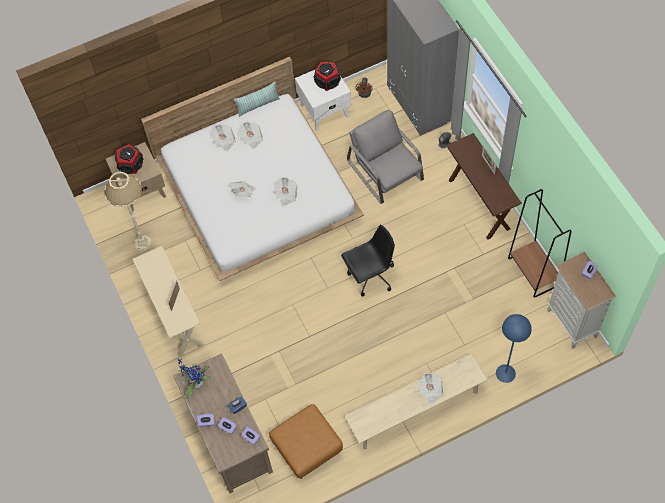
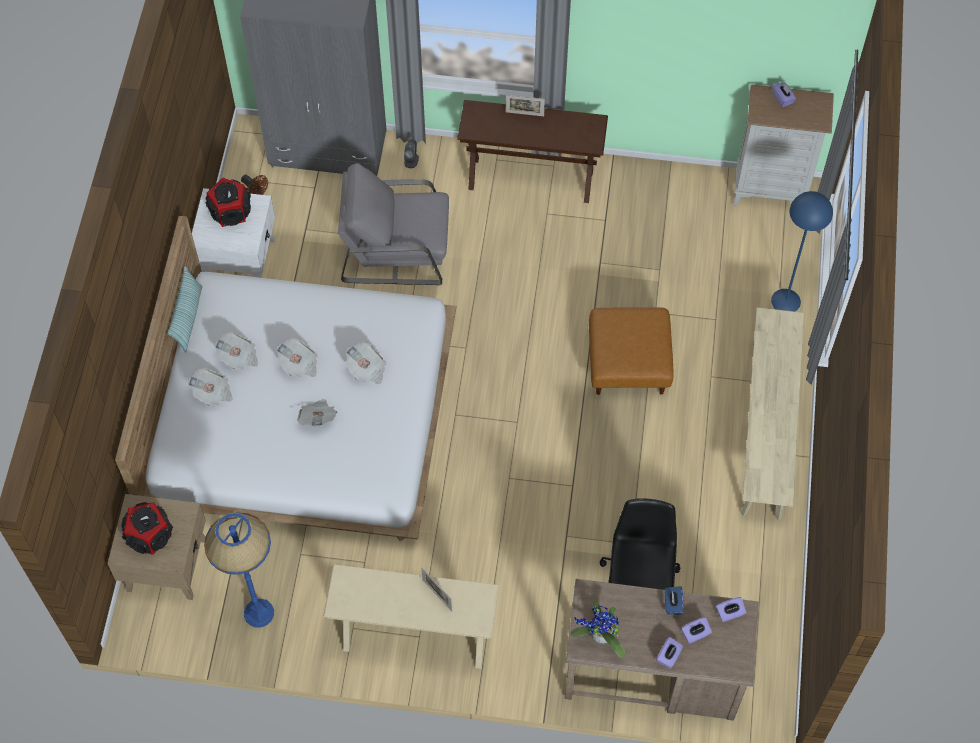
camera: 60 degrees left, 0 degrees up
(143, 243) = (259, 613): beige floor lamp -> blue floor lamp
(307, 447) = (732, 585): brown ottoman -> brown ottoman (627, 364)
(370, 277) = (540, 363): black office chair -> black office chair (638, 582)
(430, 391) = (777, 383): newspaper -> newspaper (299, 364)
(533, 272) = (671, 185): clothes rack -> none

